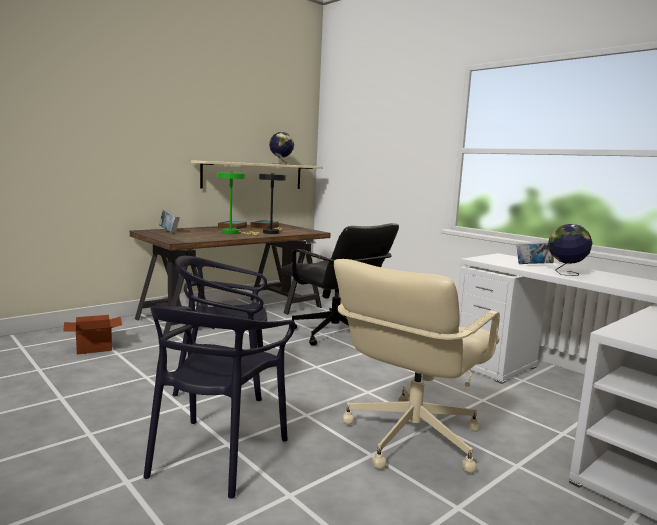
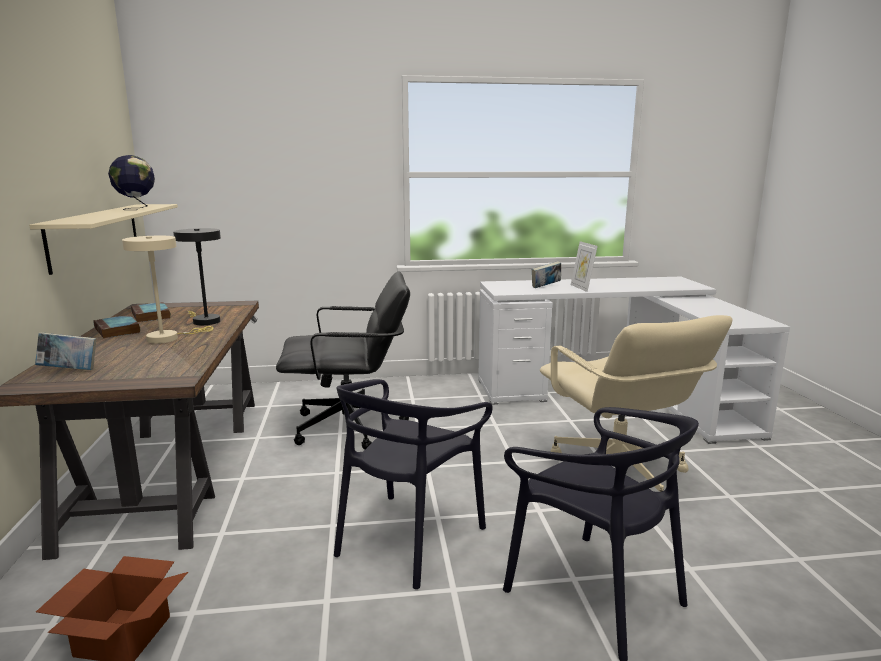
camera: 55 degrees left, 5 degrees up
(234, 233) = (168, 338): green table lamp -> beige table lamp
(565, 273) = (582, 288): globe -> picture frame

